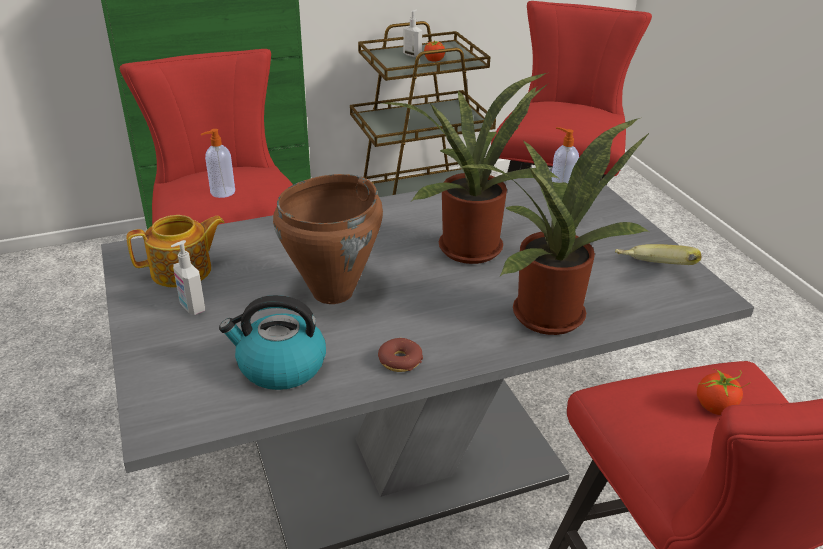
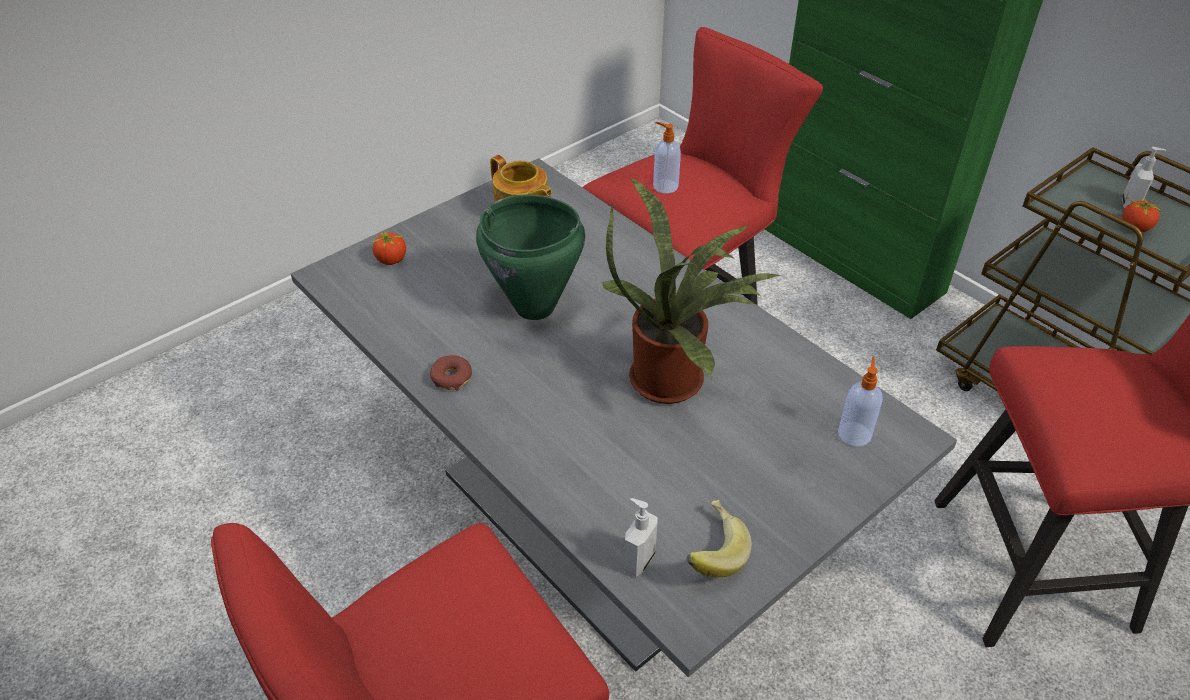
camera: 70 degrees right, 10 degrees up
(191, 307) = (473, 236): soap dispenser -> soap dispenser (638, 560)
(280, 367) = (416, 310): kettle -> none
(334, 292) = (535, 307): brown cooking pot -> green cooking pot
(545, 311) = (578, 465): potted plant -> none
(715, 407) = (470, 635): tomato -> tomato (391, 260)

